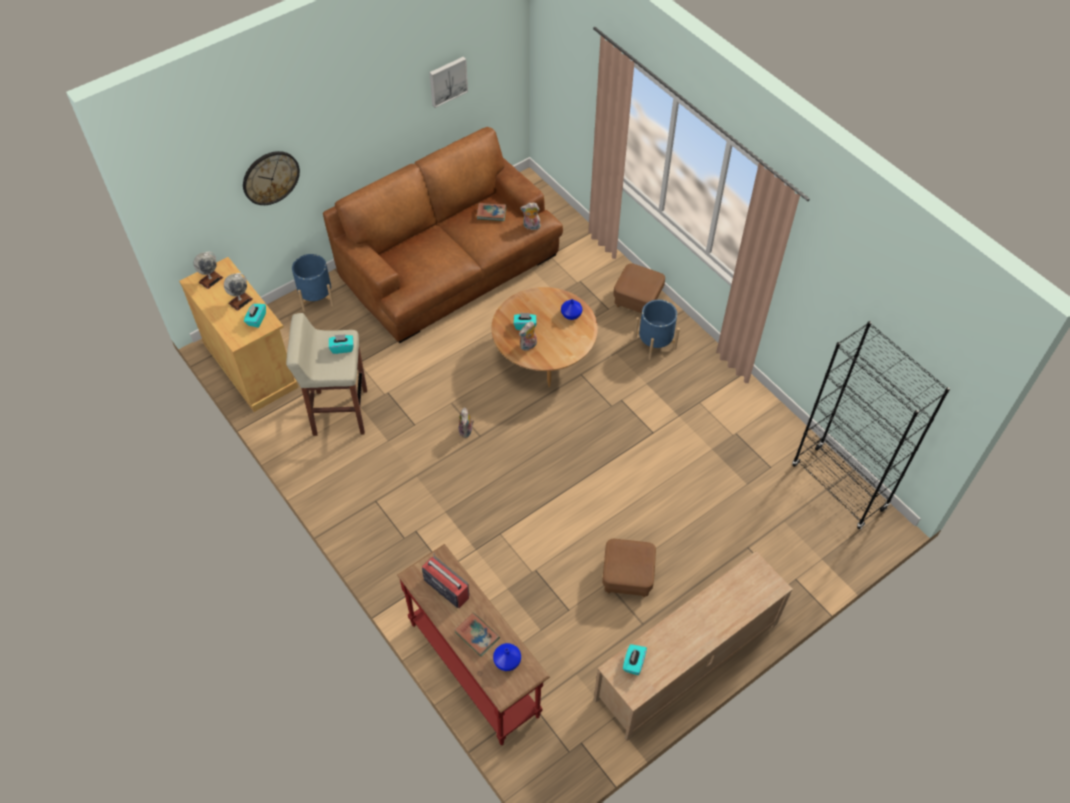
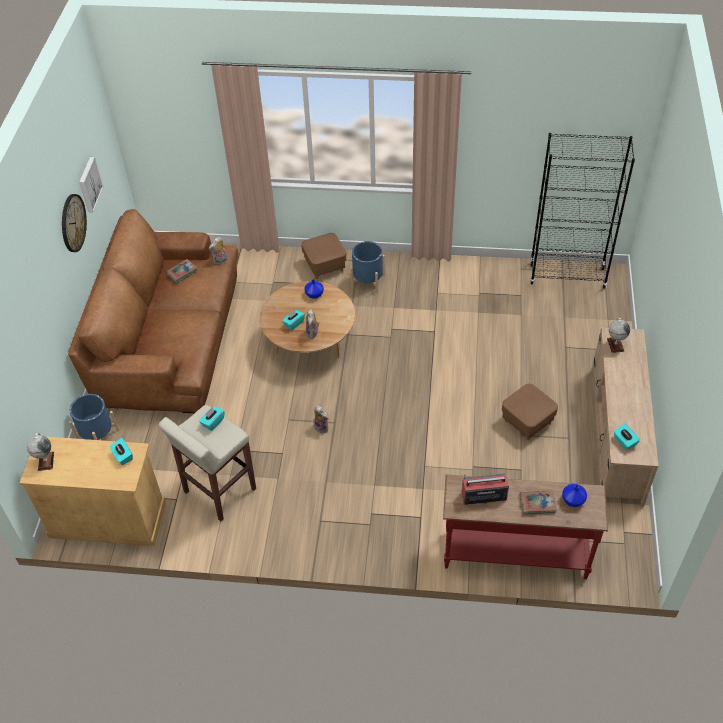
camera: 45 degrees left, 5 degrees down
(240, 301) = (92, 455): globe -> globe (615, 345)
(270, 177) = (32, 340): wall clock -> wall clock (72, 223)

